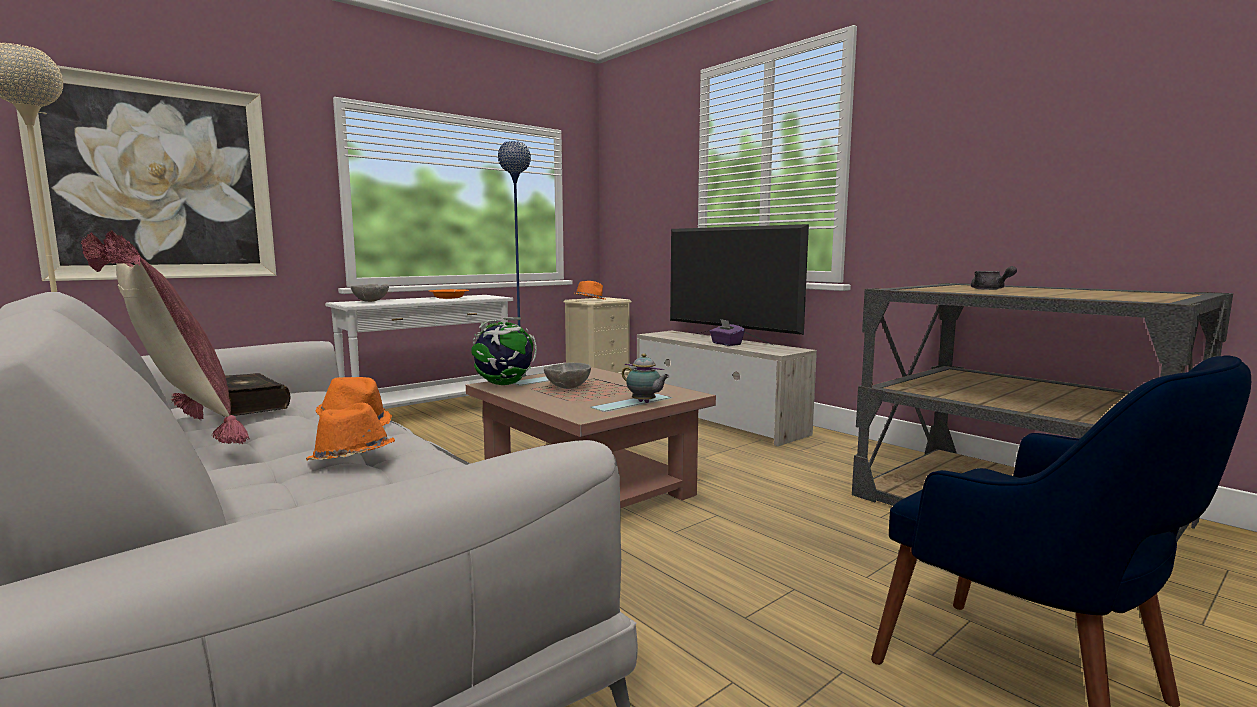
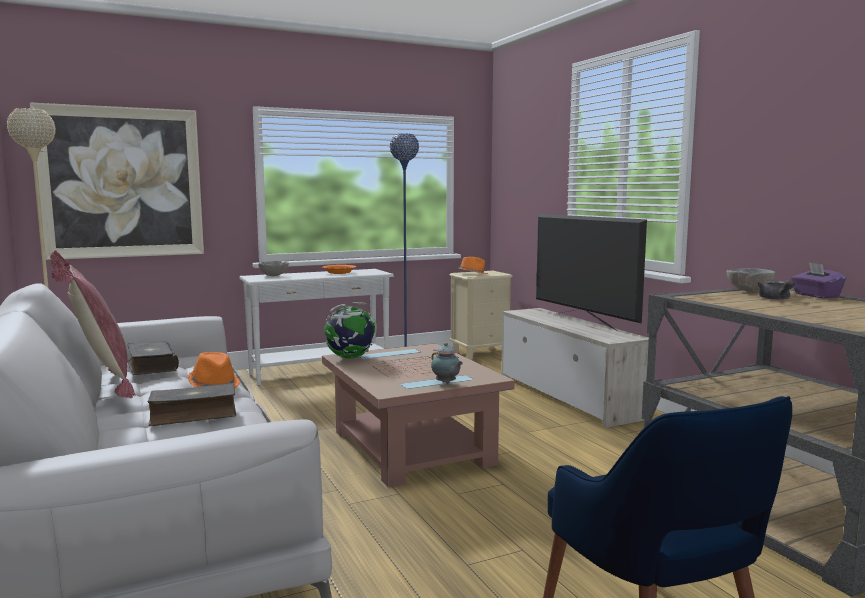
camera: 15 degrees right, 0 degrees up
(351, 459) = (193, 415): orange hat -> book
(567, 387) = (398, 364): grey bowl -> grey bowl (749, 291)
(726, 344) = (572, 327): purple tissue box -> purple tissue box (816, 295)

